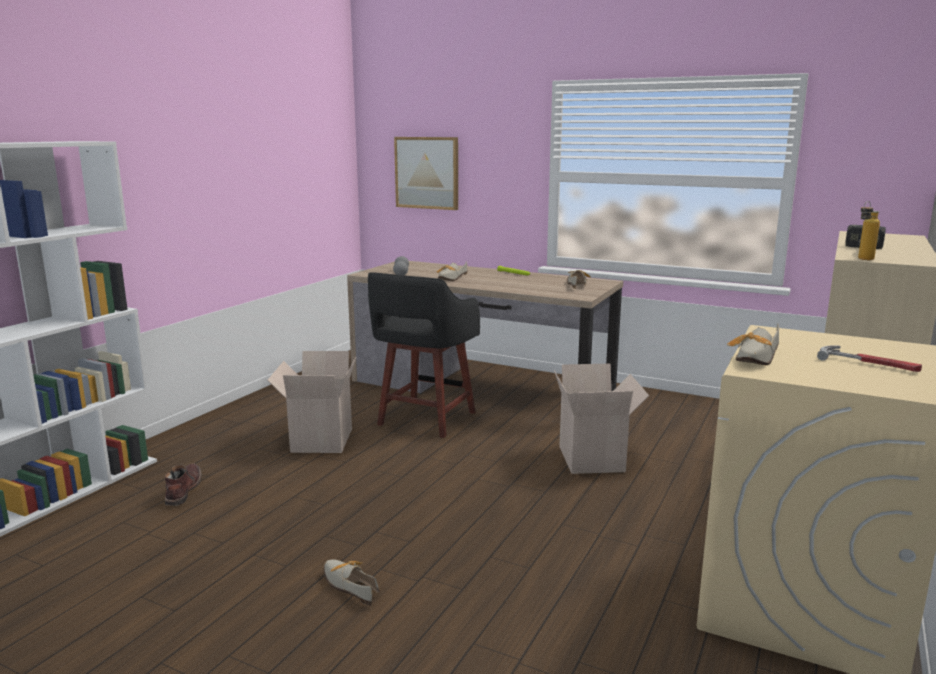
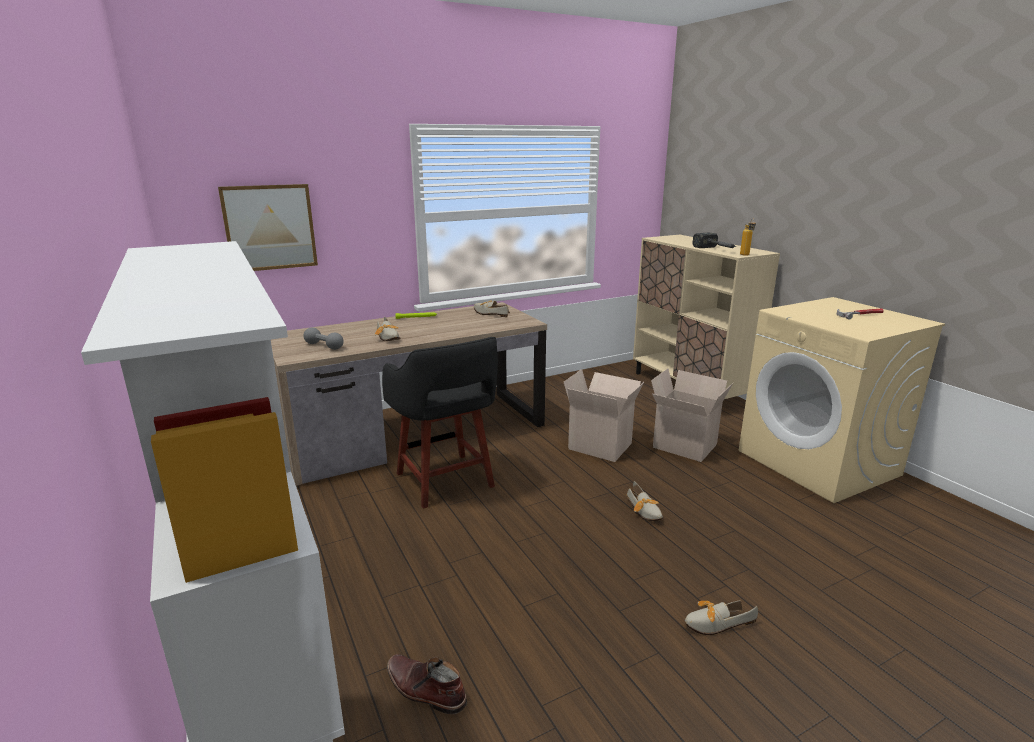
camera: 55 degrees left, 5 degrees up
(320, 440) = (413, 551): cardboard box -> cardboard box (683, 446)
(755, 358) = (839, 328): shoe -> shoe (645, 511)

